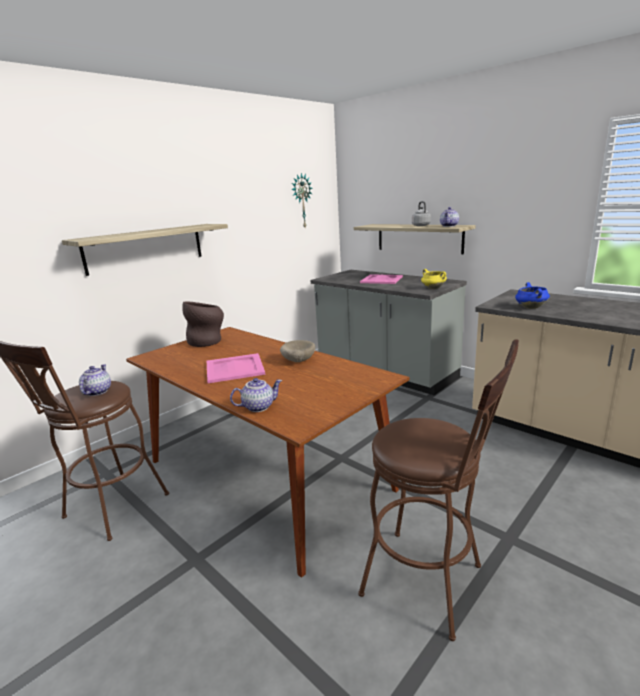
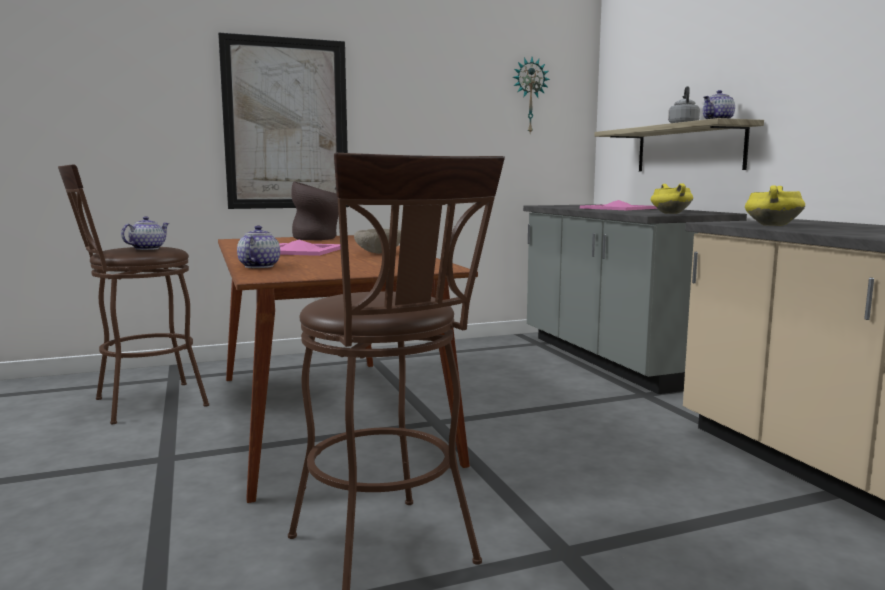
camera: 25 degrees right, 10 degrees down
(145, 248) = (286, 124): shelf -> picture
(258, 406) = (258, 266): teapot -> teapot turned 90 degrees counterclockwise
(530, 307) = (772, 225): blue cooking pot -> yellow cooking pot

